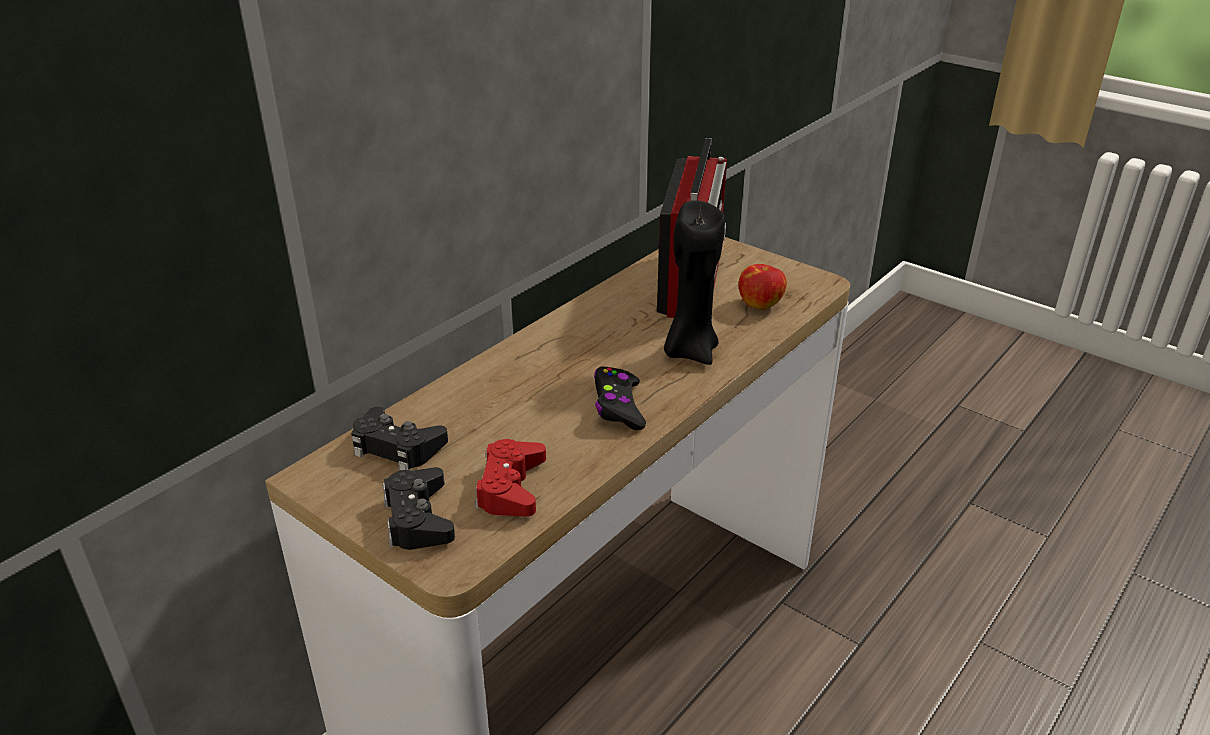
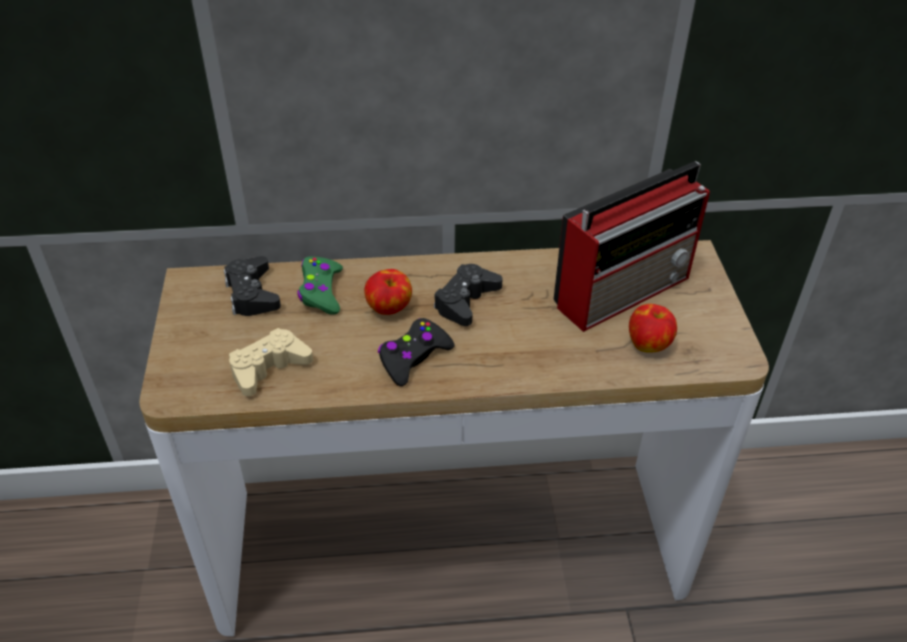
camera: 45 degrees right, 10 degrees up
(418, 518) = (197, 350): black game controller -> black game controller (466, 301)
(461, 409) = (321, 291): none -> green game controller
(511, 487) = (269, 368): red game controller -> beige game controller
(542, 387) = (389, 309): none -> apple
(690, 351) = (529, 348): black candle -> none

